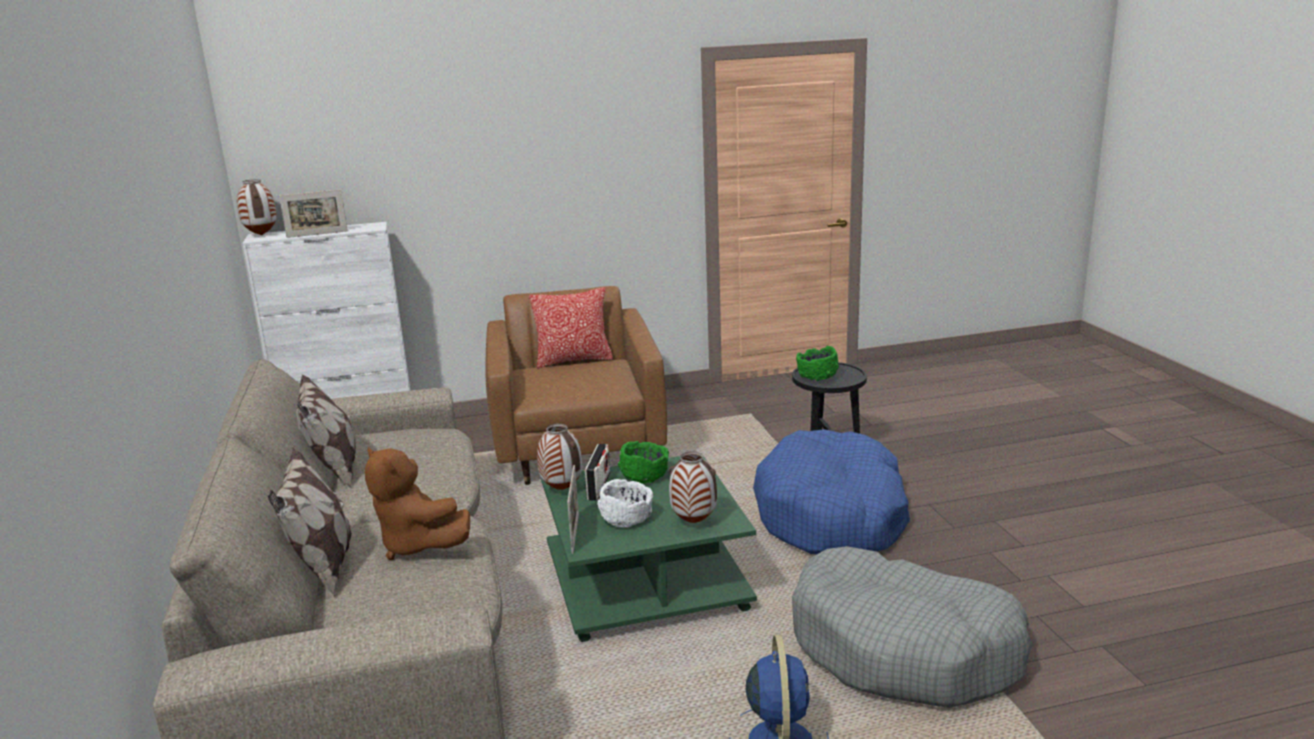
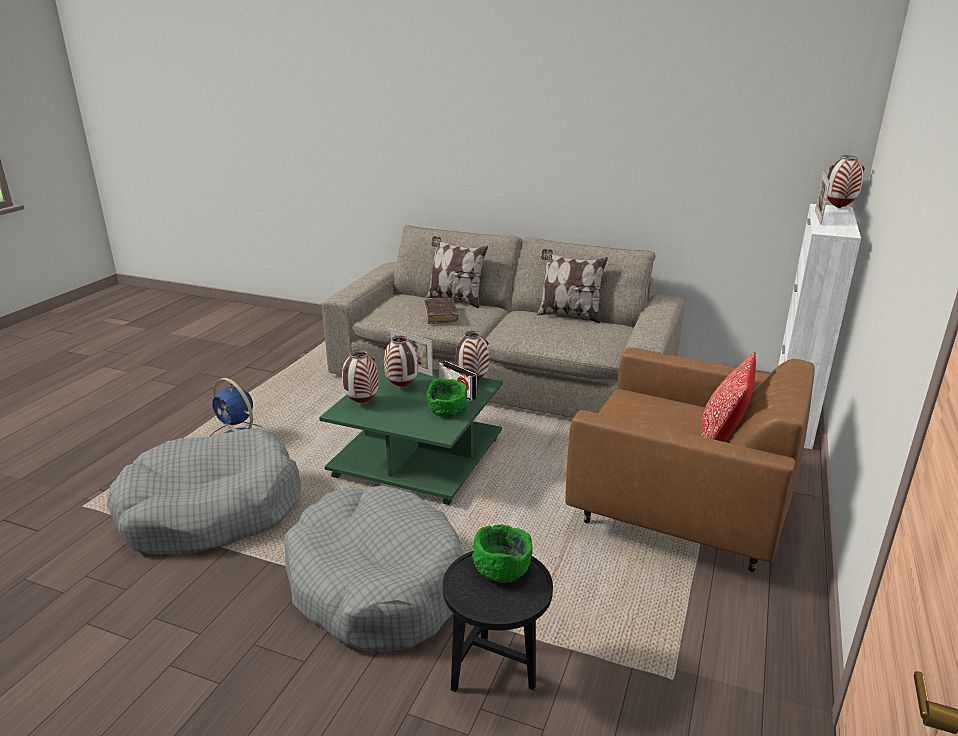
camera: 125 degrees right, 5 degrees up
(417, 545) = (440, 315): brown plush toy -> brown book
(626, 518) = (402, 386): white bowl -> vase
(832, 515) = (376, 584): blue dog bed -> grey dog bed

